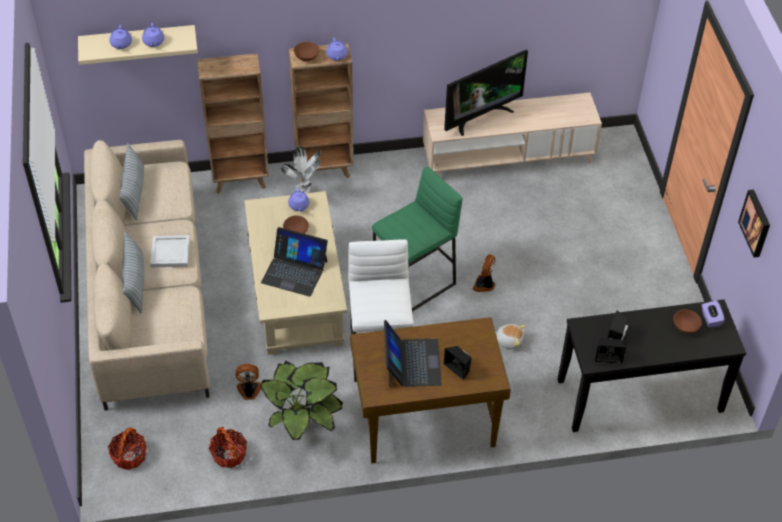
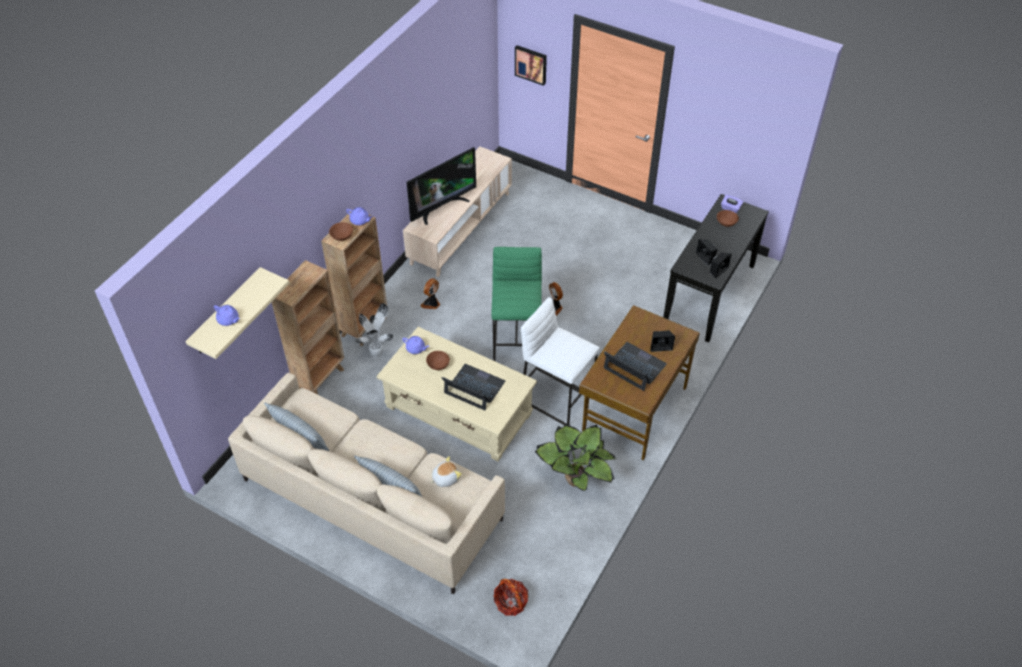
camera: 50 degrees left, 0 degrees up
(153, 42) = (250, 300): purple teapot -> none
(171, 253) = (385, 448): white tray -> none
(229, 454) = (564, 538): basket -> none
(249, 391) = (520, 492): fan -> fan (431, 304)
(294, 271) = (474, 387): laptop -> laptop turned 120 degrees counterclockwise
(481, 117) = (442, 207): television -> television turned 45 degrees clockwise
(509, 340) = (610, 326): plush toy -> plush toy (445, 478)
(756, 223) = (720, 128): picture -> picture (531, 64)

